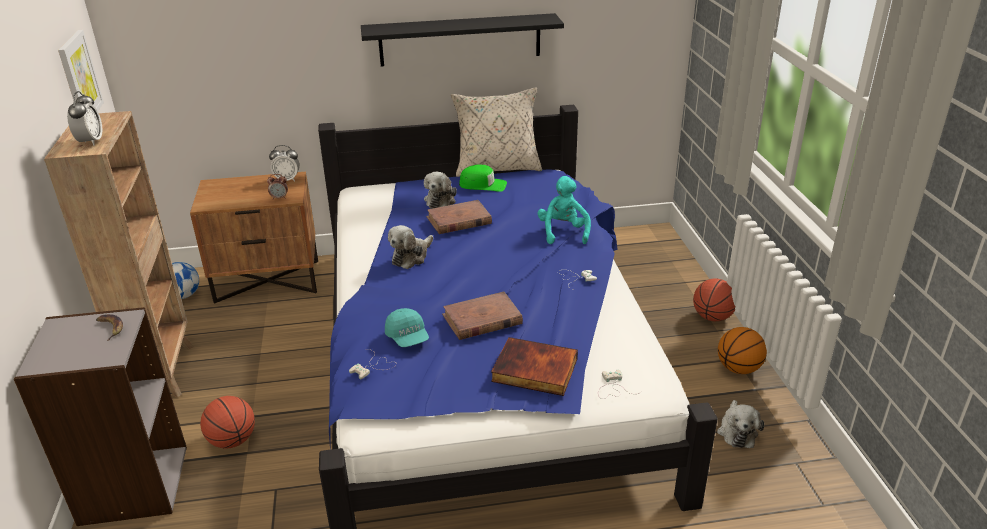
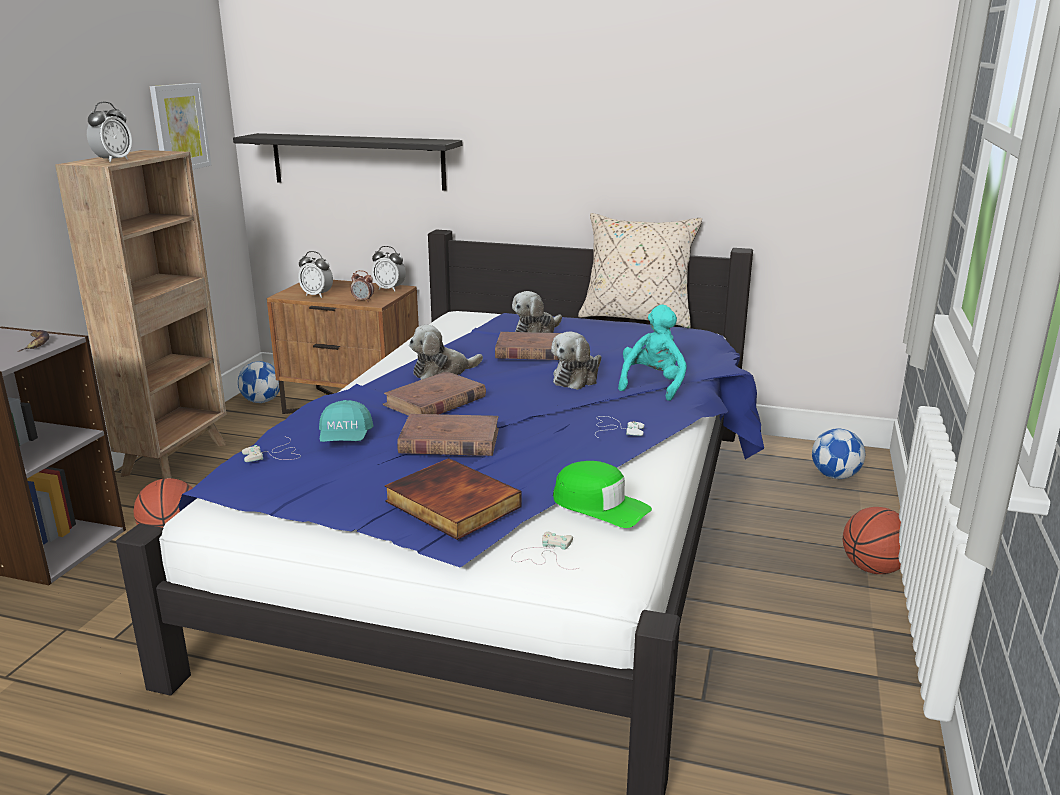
camera: 25 degrees right, 10 degrees down
(232, 200) = (317, 295): none -> alarm clock
(437, 287) = (435, 401): none -> brown book
(460, 40) = (609, 145): black shelf -> black shelf (358, 161)
(483, 185) = (601, 328): green cap -> green cap (600, 505)
(651, 253) = (835, 476): none -> football
(737, 431) = (802, 723): plush toy -> plush toy (577, 378)
(739, 368) = (868, 642): basketball -> none

